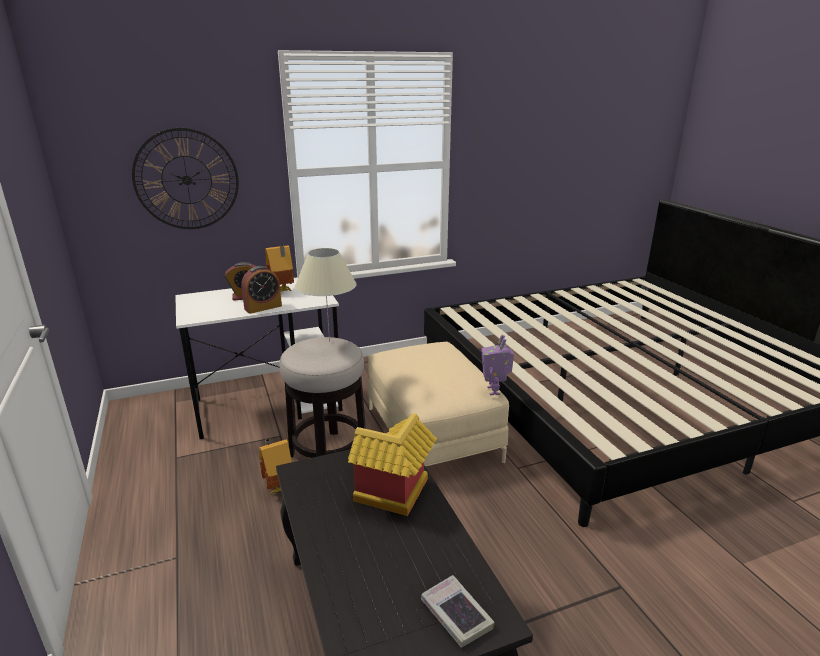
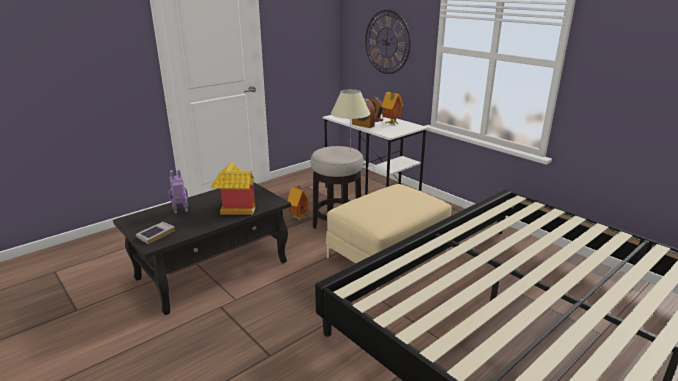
camera: 70 degrees right, 0 degrees up
(494, 390) = (379, 227): toy robot -> toy robot (181, 211)

